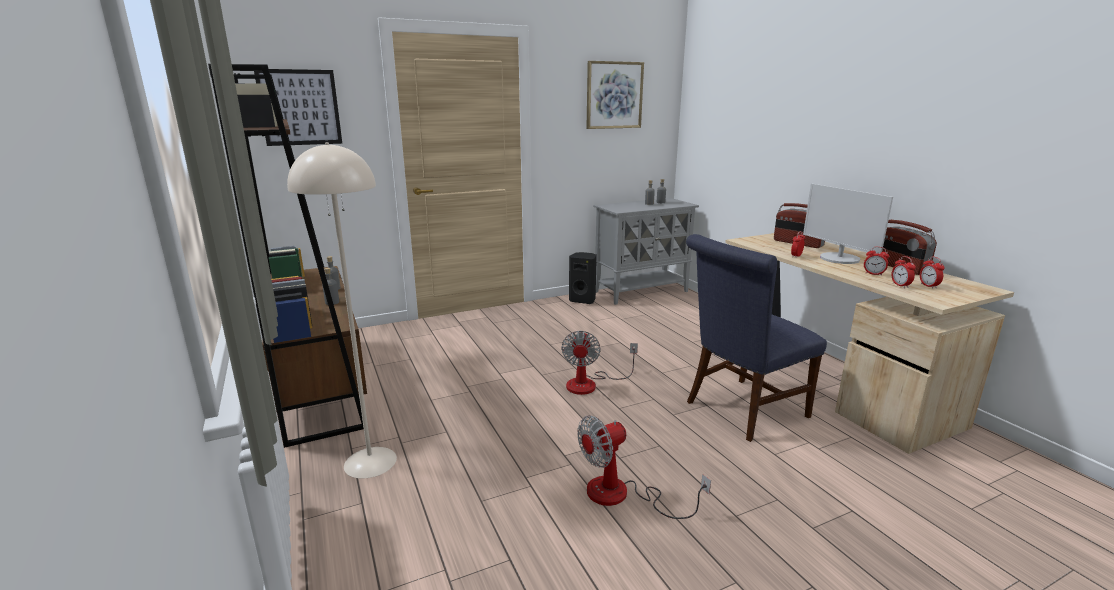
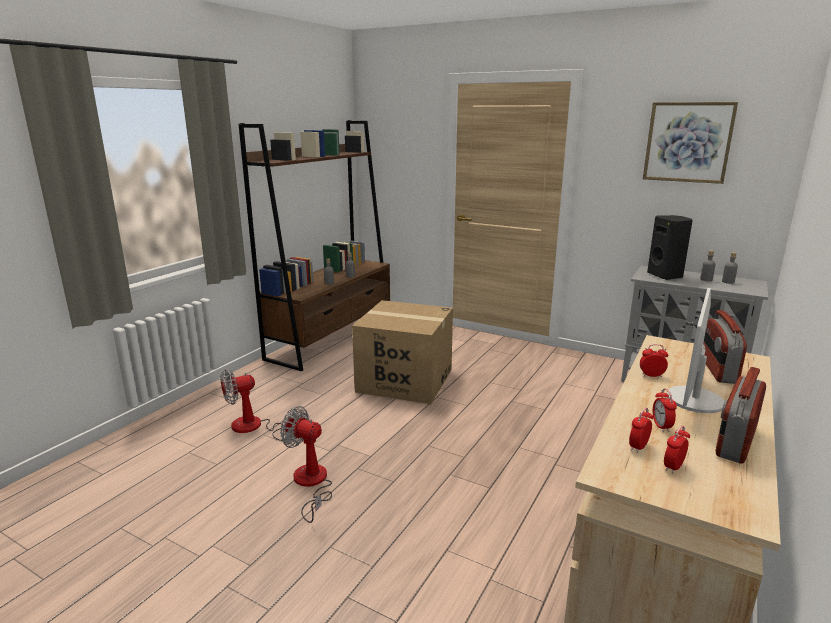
camera: 55 degrees right, 0 degrees up
(300, 107) = (391, 144): picture -> none
(370, 461) = (270, 386): beige floor lamp -> none
(488, 377) = (404, 380): none -> cardboard box
(583, 300) = (600, 365): black speaker -> black speaker (666, 276)
(590, 384) = (450, 420): fan -> fan (255, 427)
(741, 410) = (505, 510): blue chair -> none

